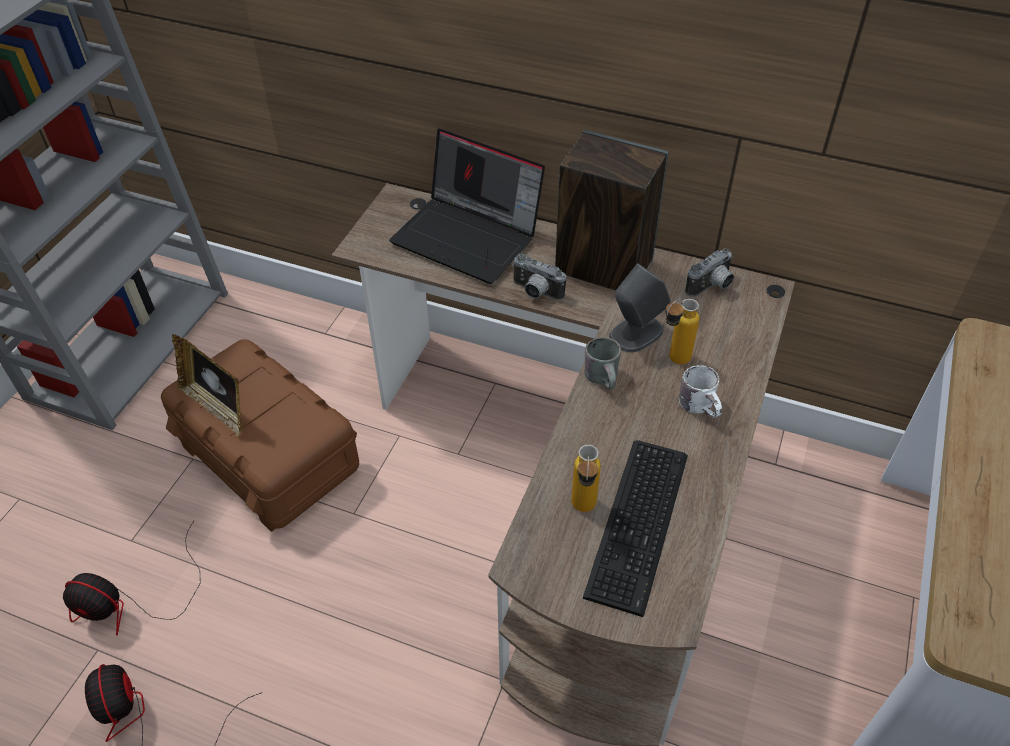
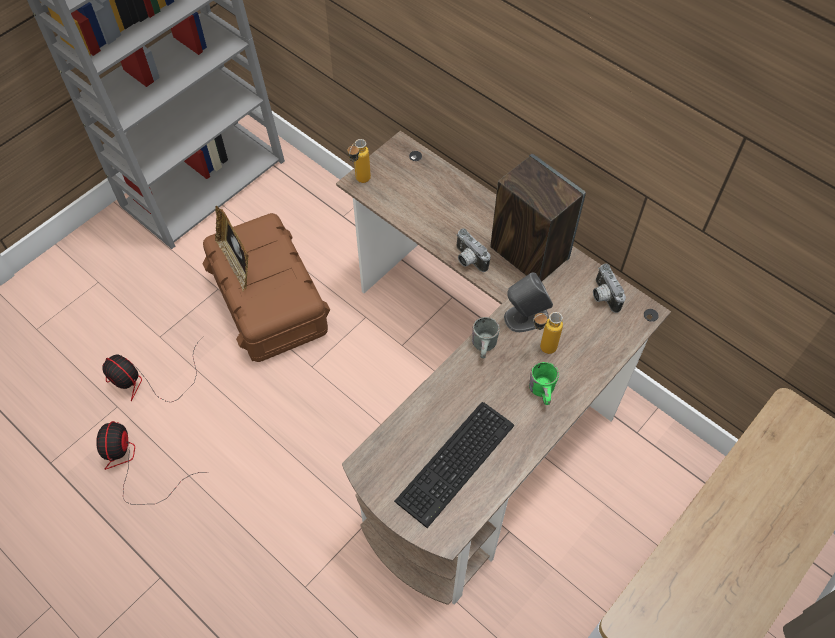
camera: 20 degrees right, 10 degrees up
(469, 237) = (440, 197): laptop -> none
(583, 511) = (422, 441): bottle -> bottle (360, 182)
(702, 406) = (544, 391): white mug -> green mug
(711, 287) = (603, 296): camera -> camera turned 90 degrees clockwise

